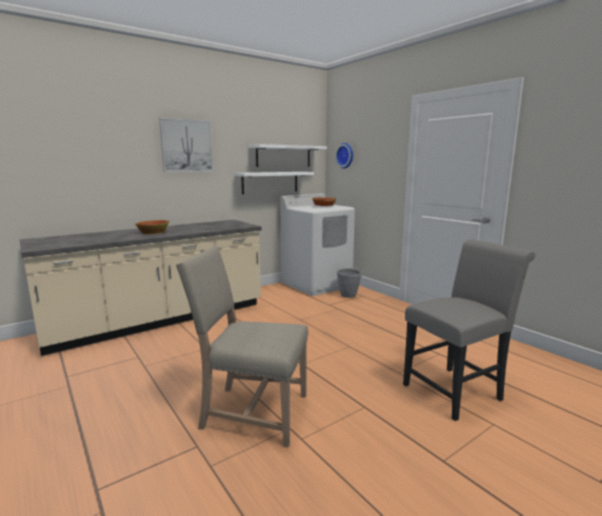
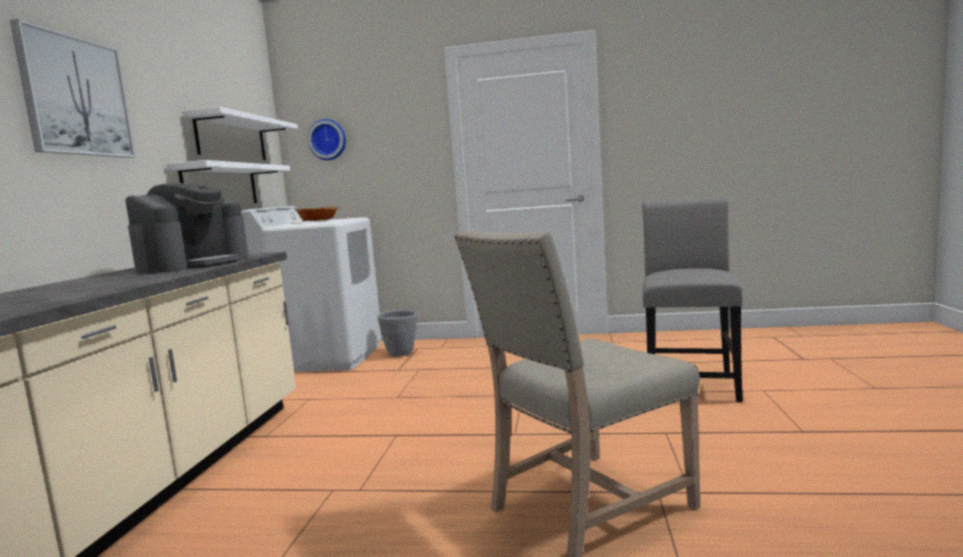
camera: 45 degrees left, 5 degrees down
(153, 232) = (86, 286): bowl -> none
(211, 227) = (194, 264): none -> coffee machine

